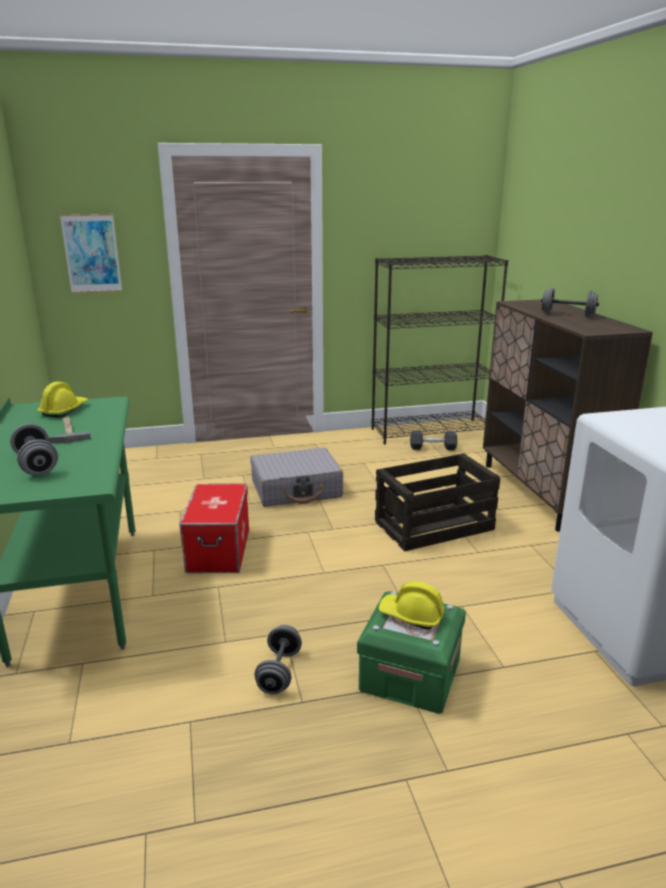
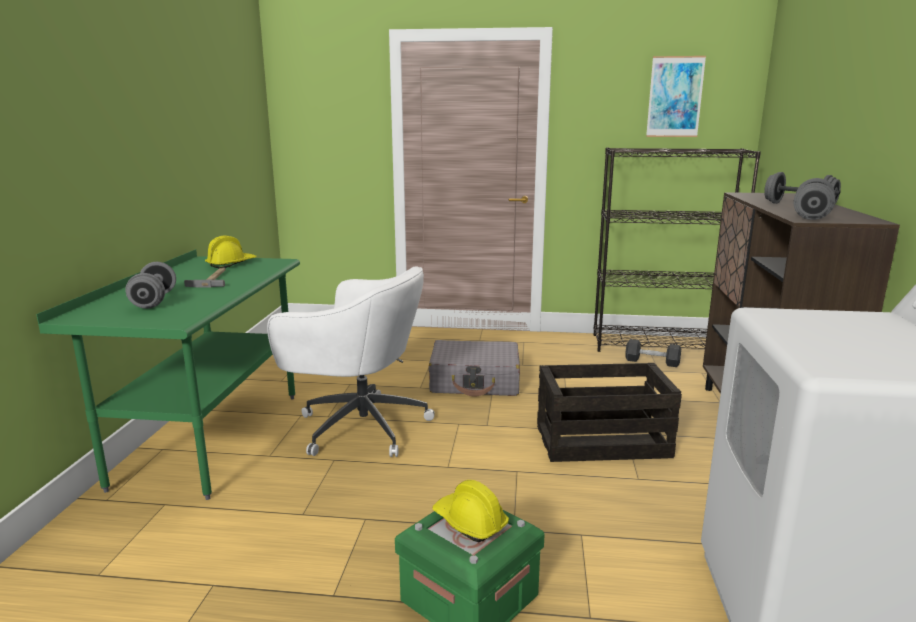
camera: 20 degrees right, 5 degrees down
(92, 253) = (323, 134): picture -> picture (675, 97)
(219, 550) = (359, 426): storage box -> white office chair
(279, 672) = (332, 558): grey dumbbell -> grey dumbbell (811, 216)

